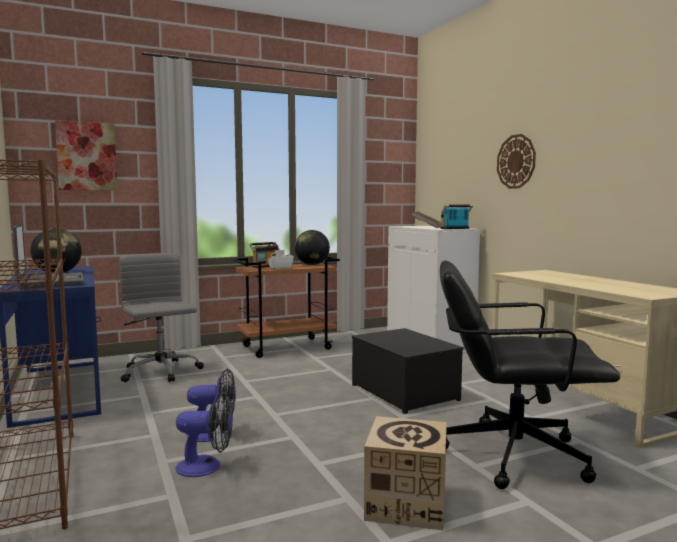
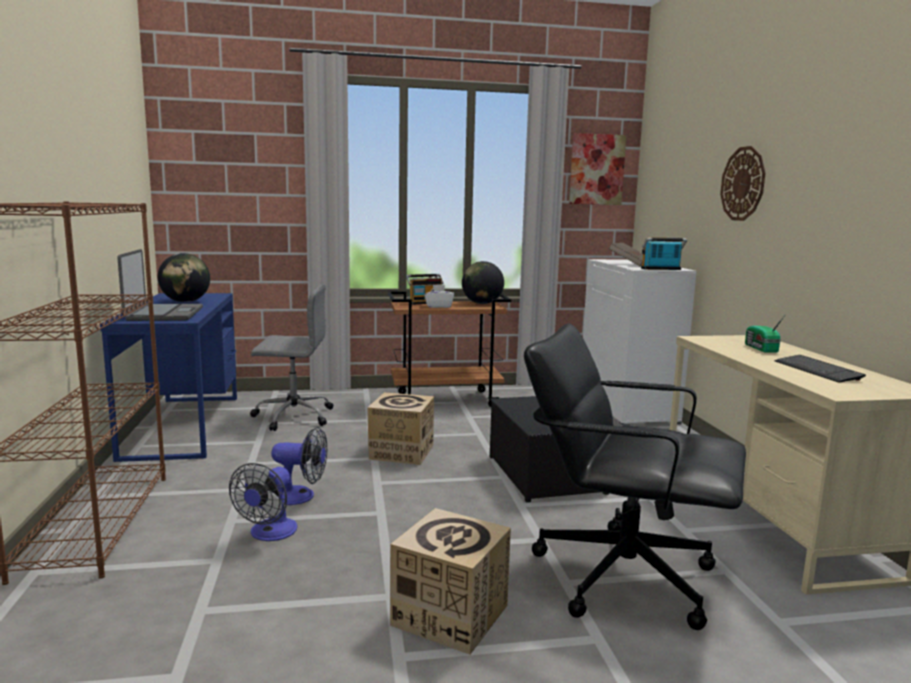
camera: 15 degrees right, 5 degrees up
(87, 156) = (231, 170): picture -> picture (596, 169)
(161, 372) = (292, 416): grey office chair -> grey office chair turned 105 degrees clockwise
(206, 466) = (269, 534): fan -> fan turned 90 degrees clockwise
(277, 389) = (401, 452): none -> cardboard box
(559, 276) = (760, 349): none -> radio
(613, 285) = (817, 370): none -> keyboard

